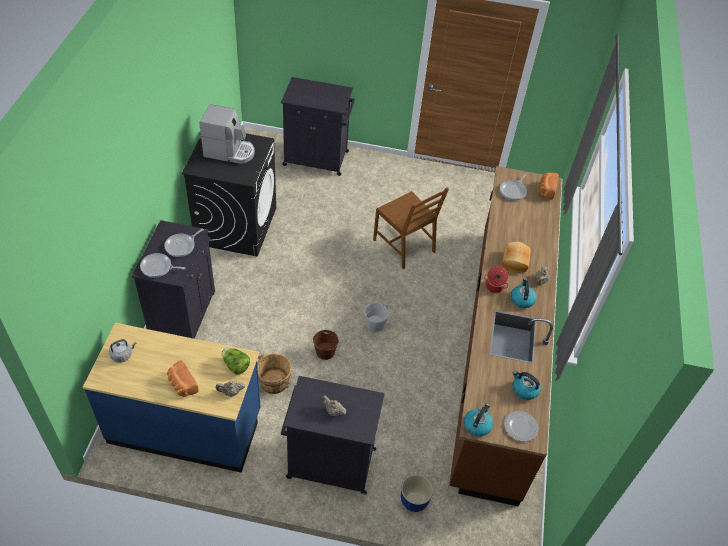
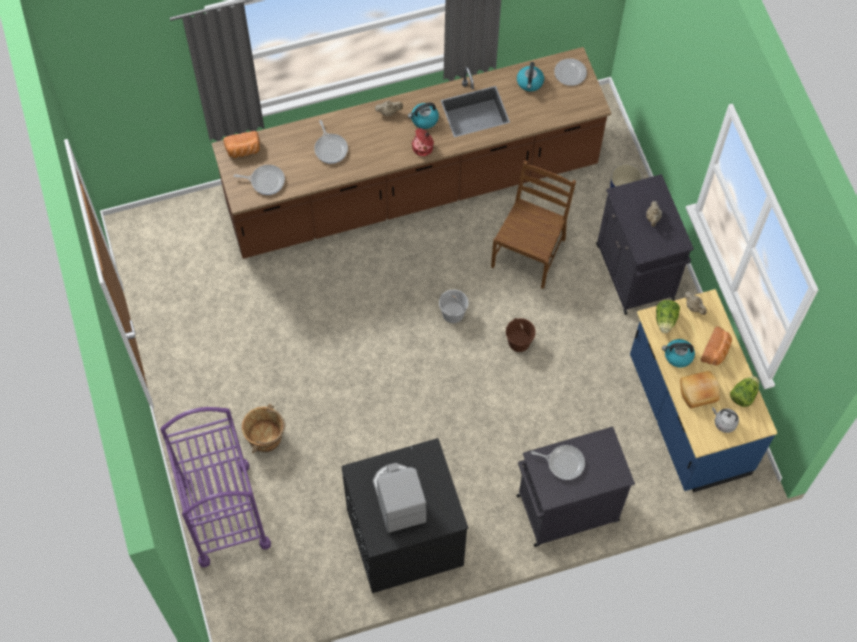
camera: 115 degrees left, 15 degrees up
(131, 382) = (743, 395): none -> lettuce
(158, 267) = (606, 465): frying pan -> frying pan (330, 148)
(273, 382) = (586, 369): brown bucket -> brown bucket (266, 437)
(317, 159) = (224, 513): black cabinet -> purple cart
(405, 245) = (318, 336): brown chair -> brown chair (529, 252)
(477, 425) = (591, 104): kettle -> kettle (678, 356)
(514, 261) = (376, 143): bread -> bread (698, 393)

